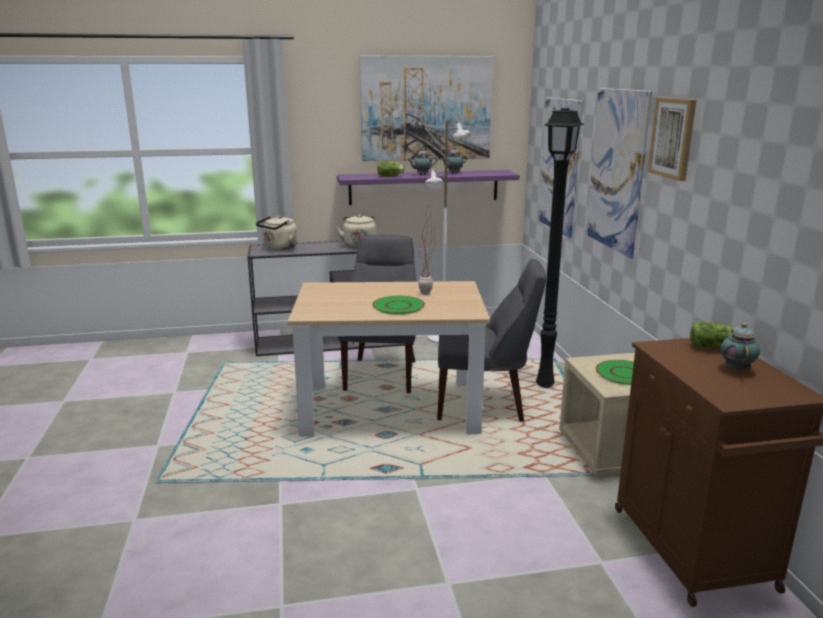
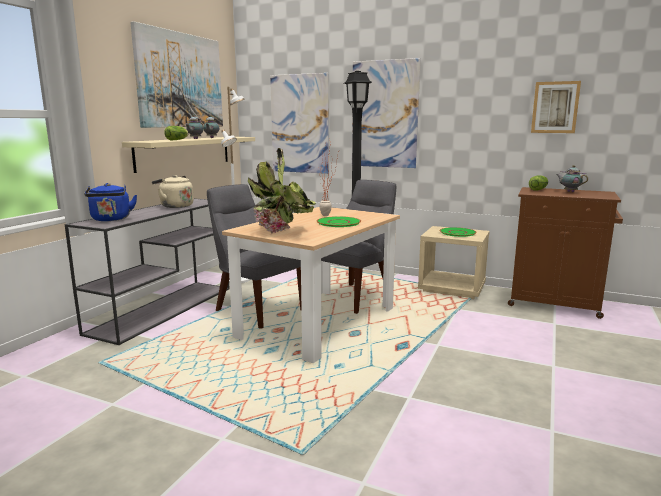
camera: 55 degrees left, 5 degrees down
(279, 248) = (111, 219): beige kettle -> blue kettle
(327, 300) = (285, 232): none -> potted plant
(424, 187) = (185, 152): purple shelf -> beige shelf
(673, 138) = (449, 84): picture -> picture (555, 107)

